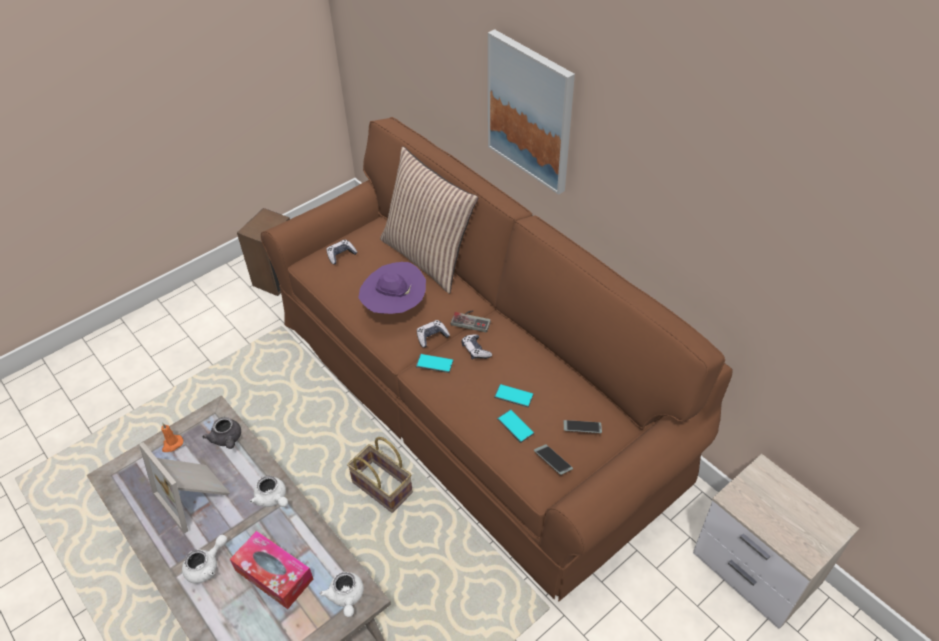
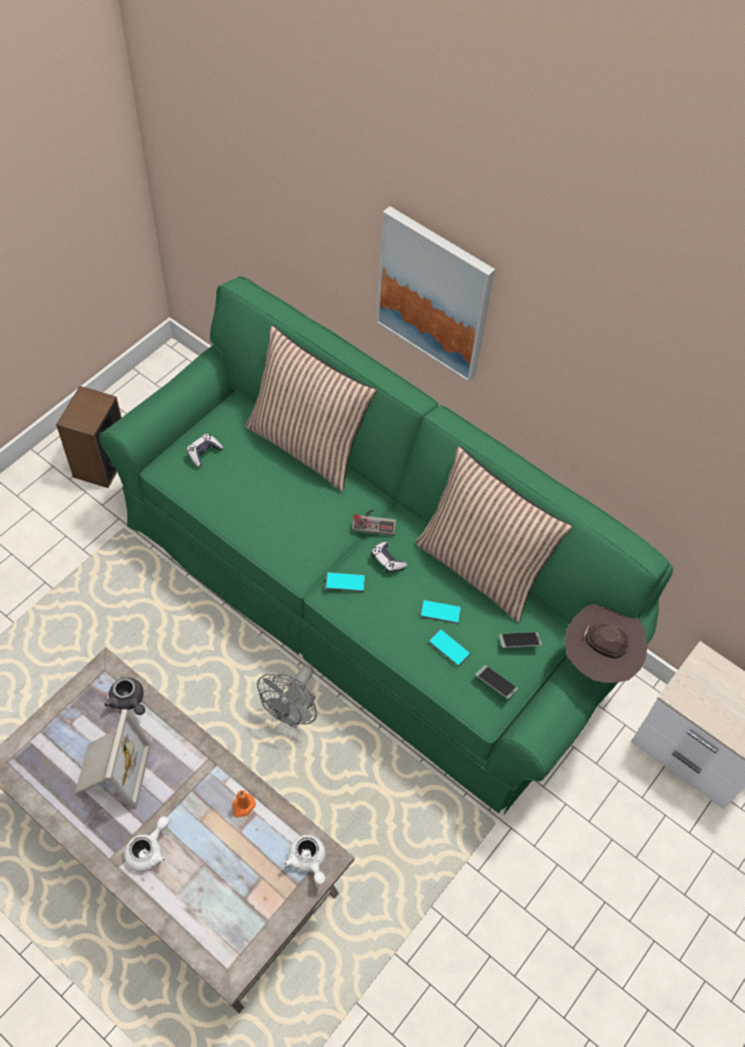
camera: 15 degrees left, 10 degrees up
(172, 444) = (66, 715): orange candle -> orange candle (243, 806)
(194, 495) = (111, 772): picture frame -> picture frame turned 120 degrees counterclockwise
(273, 499) = (200, 764): white teapot -> none
(274, 574) = (225, 848): tissue box -> none
(384, 487) = (292, 714): basket -> grey fan
(394, 308) = (284, 517): purple hat -> none
(432, 337) = (334, 548): game controller -> none
(472, 397) = (368, 592): brown sofa -> green sofa
(558, 364) = (481, 567): none -> pillow
(654, 448) = (599, 658): none -> brown hat

